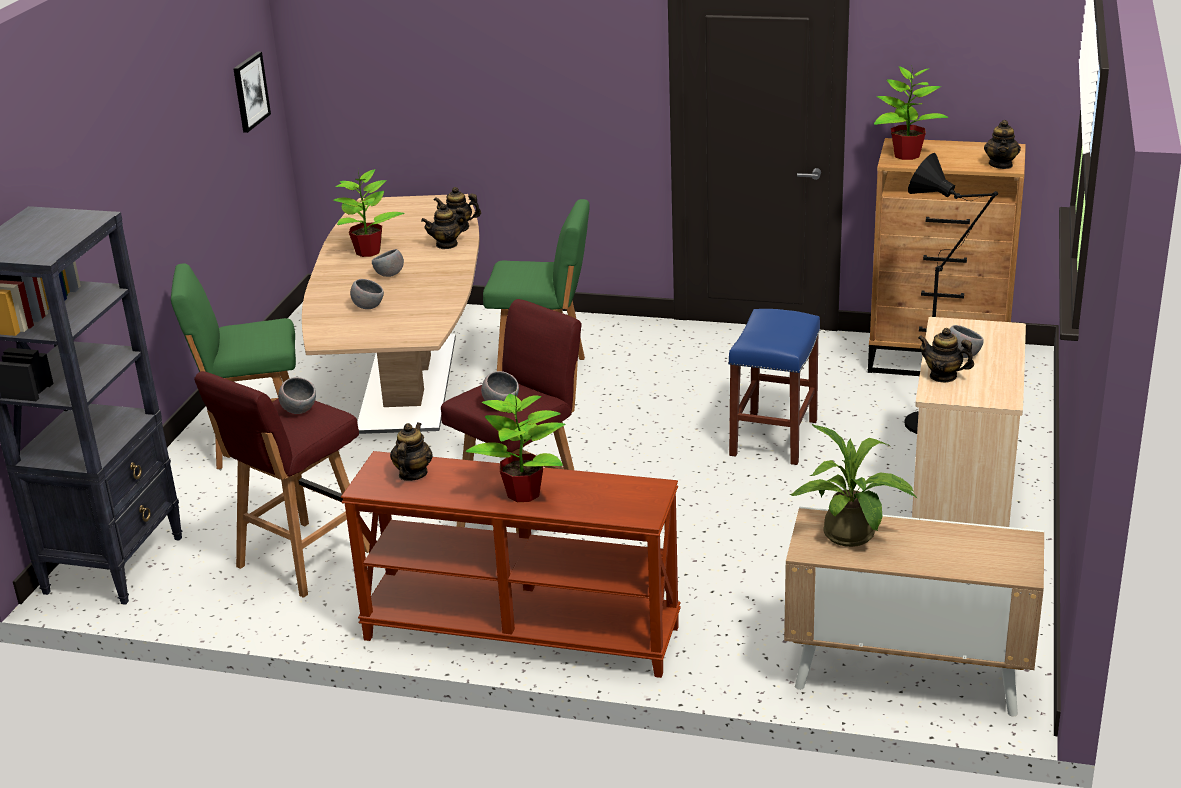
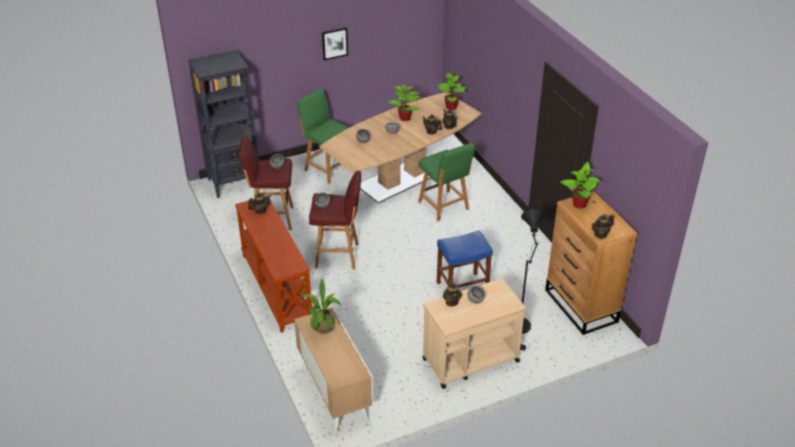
camera: 50 degrees right, 10 degrees up
(250, 91) = (414, 28): picture -> picture (334, 43)
(524, 493) = (270, 240): potted plant -> potted plant (451, 107)

